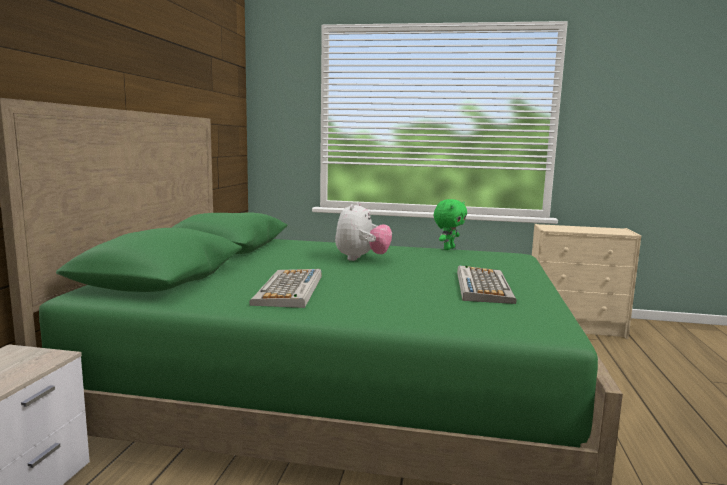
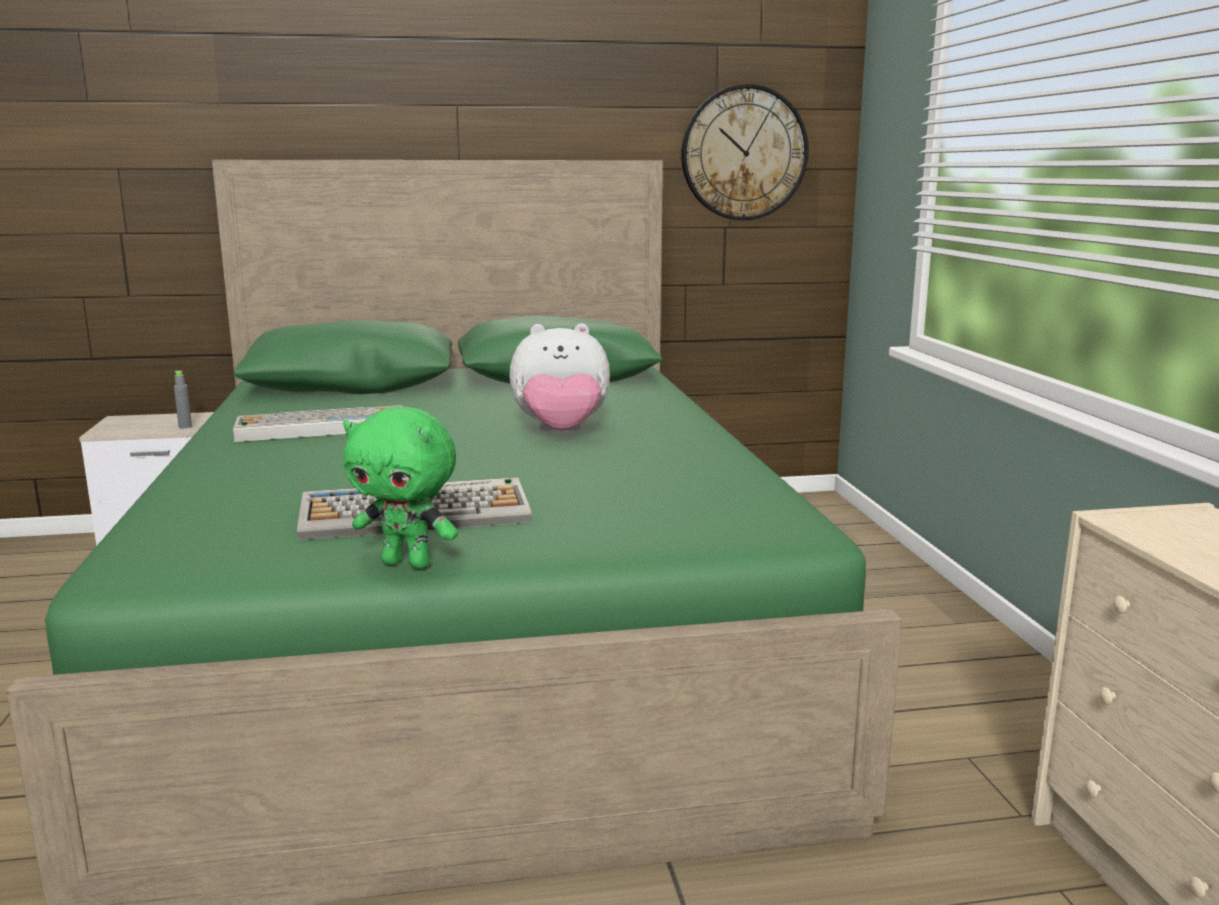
camera: 70 degrees right, 5 degrees up
(37, 362) = (185, 426): none -> grey bottle
(222, 116) = (744, 153): none -> wall clock
(448, 248) = (759, 472): green plush toy -> green plush toy (408, 563)

